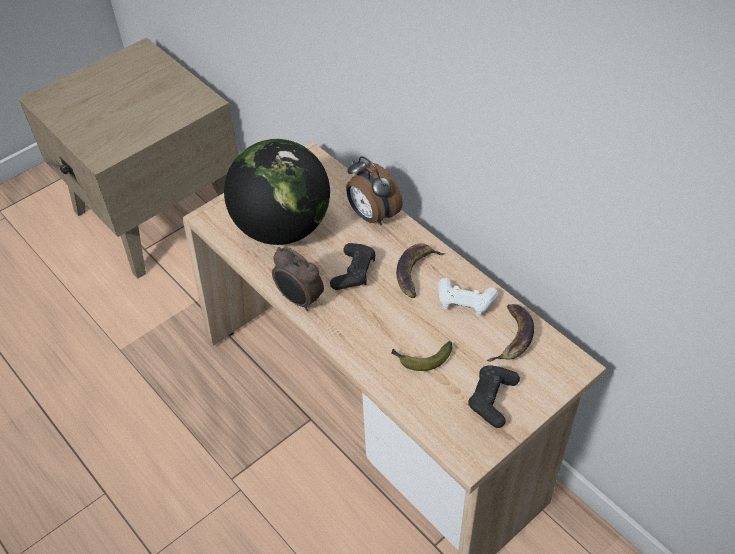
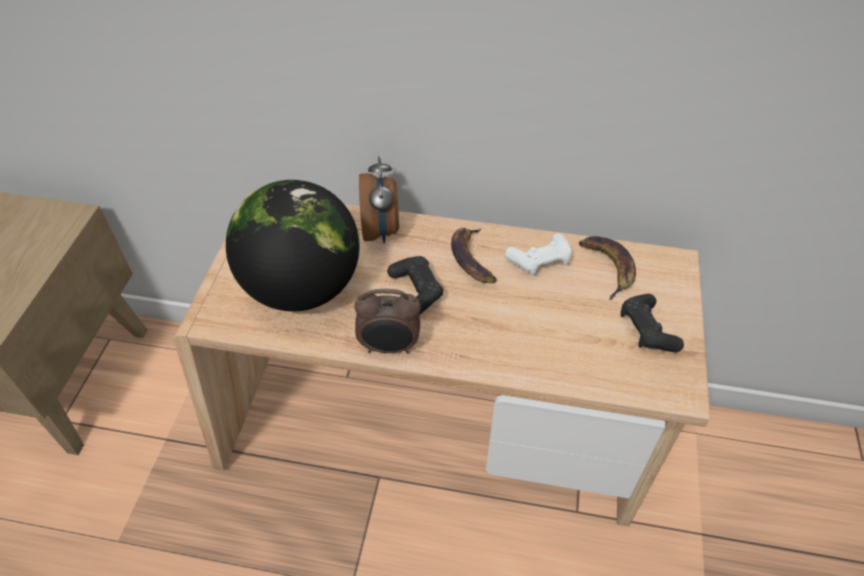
camera: 40 degrees left, 0 degrees up
(372, 216) = (381, 230): alarm clock -> alarm clock turned 105 degrees counterclockwise
(421, 359) = (556, 333): banana -> none

